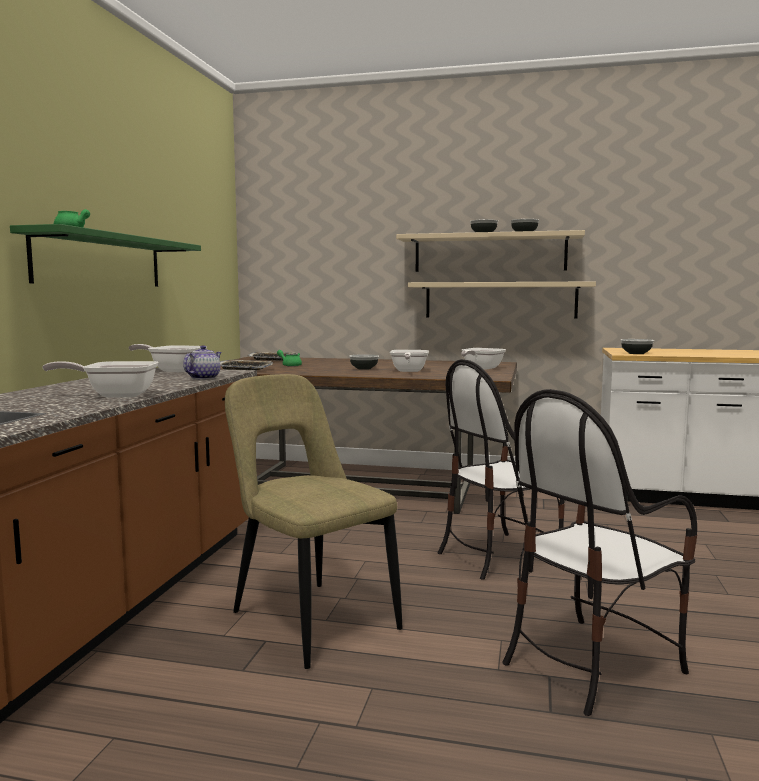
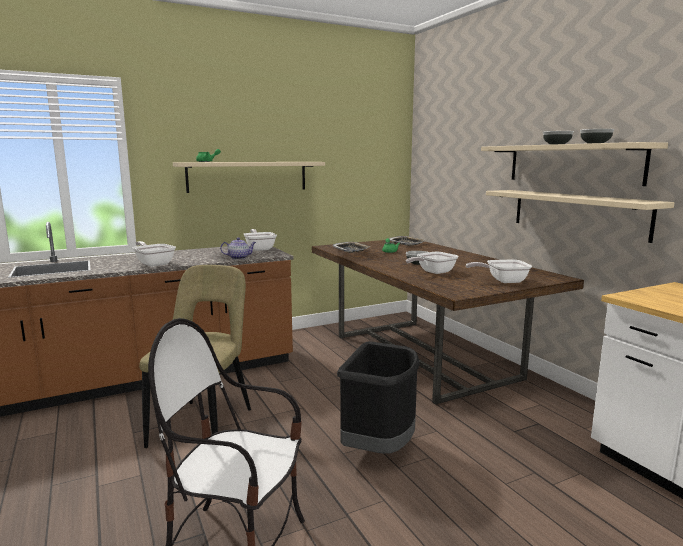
camera: 50 degrees right, 5 degrees up
(100, 261) = (248, 176): green shelf -> beige shelf
(499, 556) = (379, 447): chair -> black trash can
(636, 353) = (647, 299): bowl -> none

